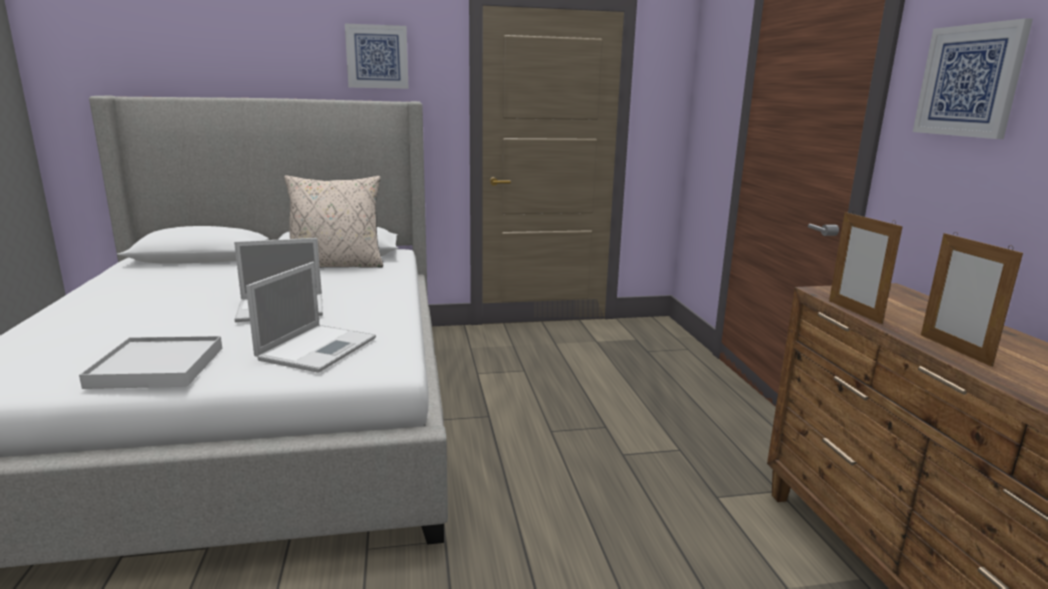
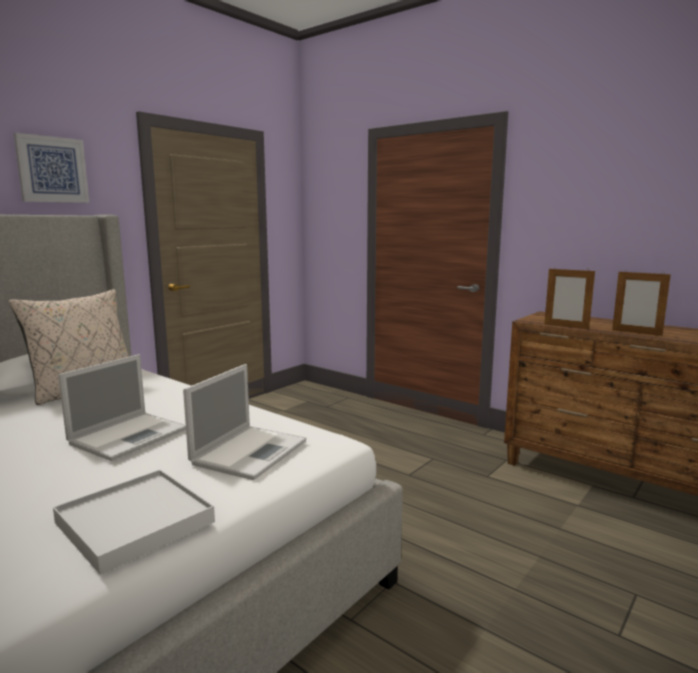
camera: 40 degrees left, 5 degrees down
(318, 348) = (250, 451): laptop -> laptop turned 45 degrees clockwise
(970, 81) = (565, 192): picture -> none

